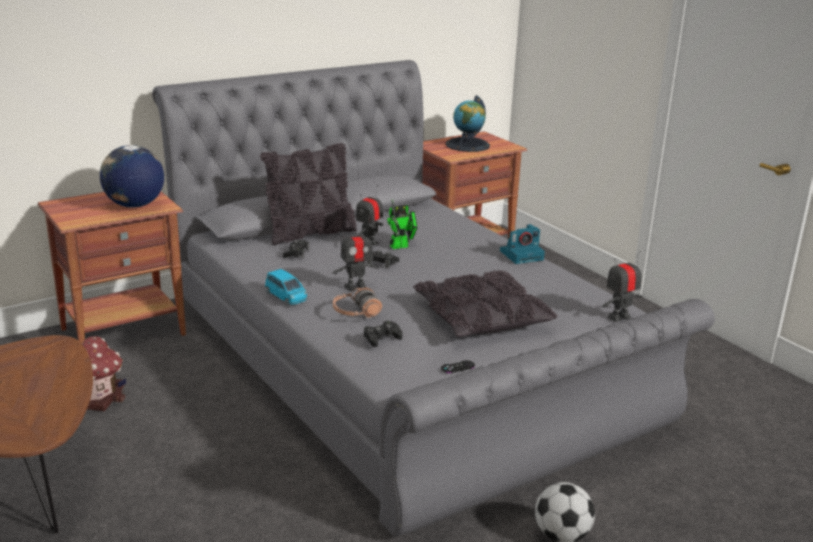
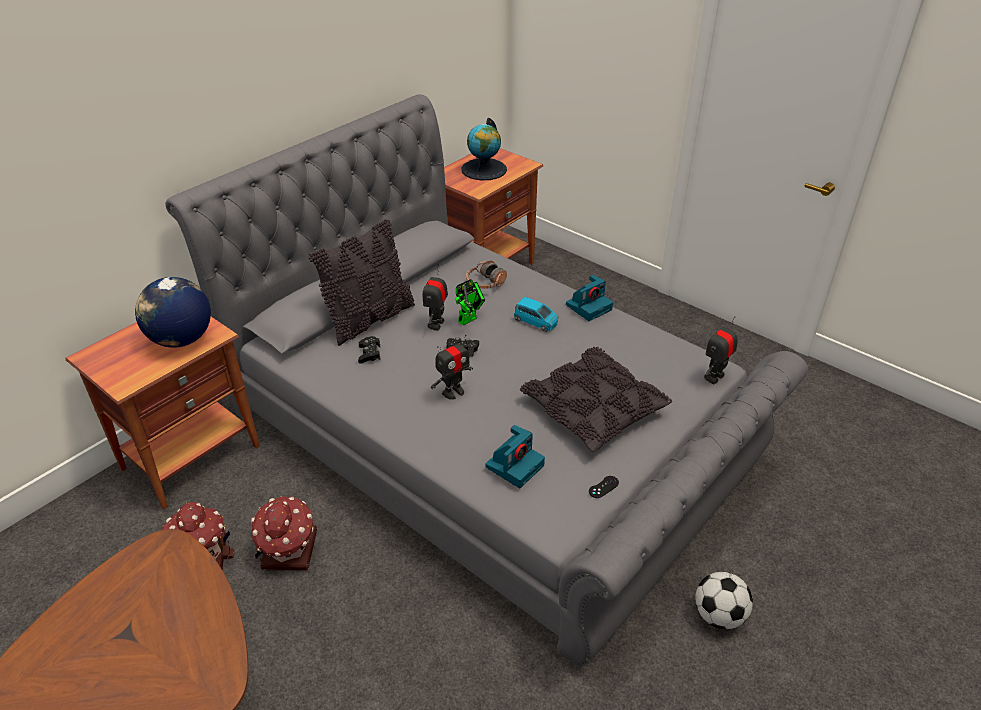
camera: 15 degrees left, 15 degrees up
(171, 407) = (289, 551): none -> toy house
(286, 297) = (389, 423): blue toy car -> blue toy car (536, 321)
(356, 313) = (472, 432): headphones -> headphones (485, 283)
(381, 338) = (515, 465): black game controller -> camera

